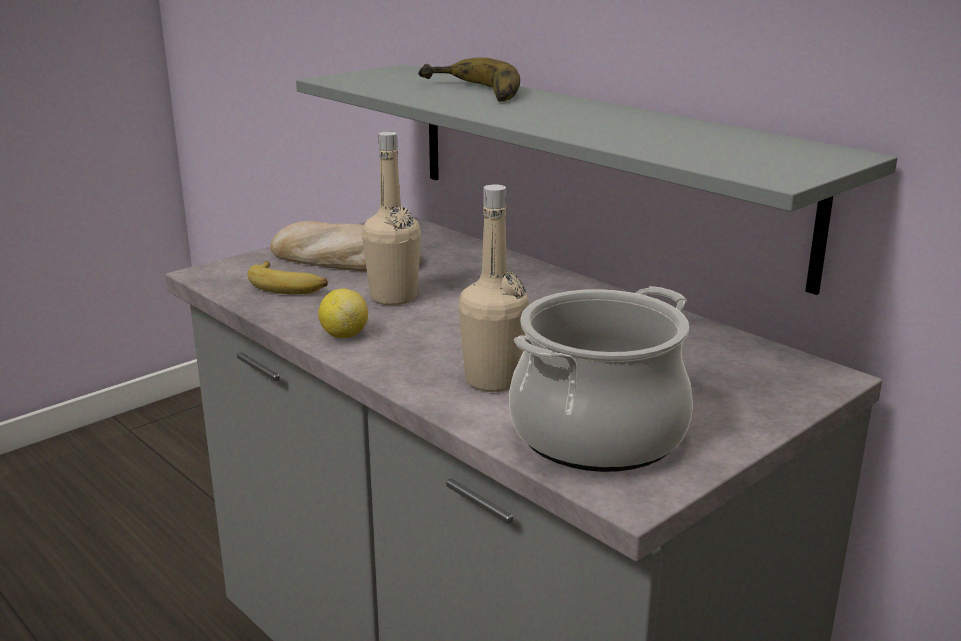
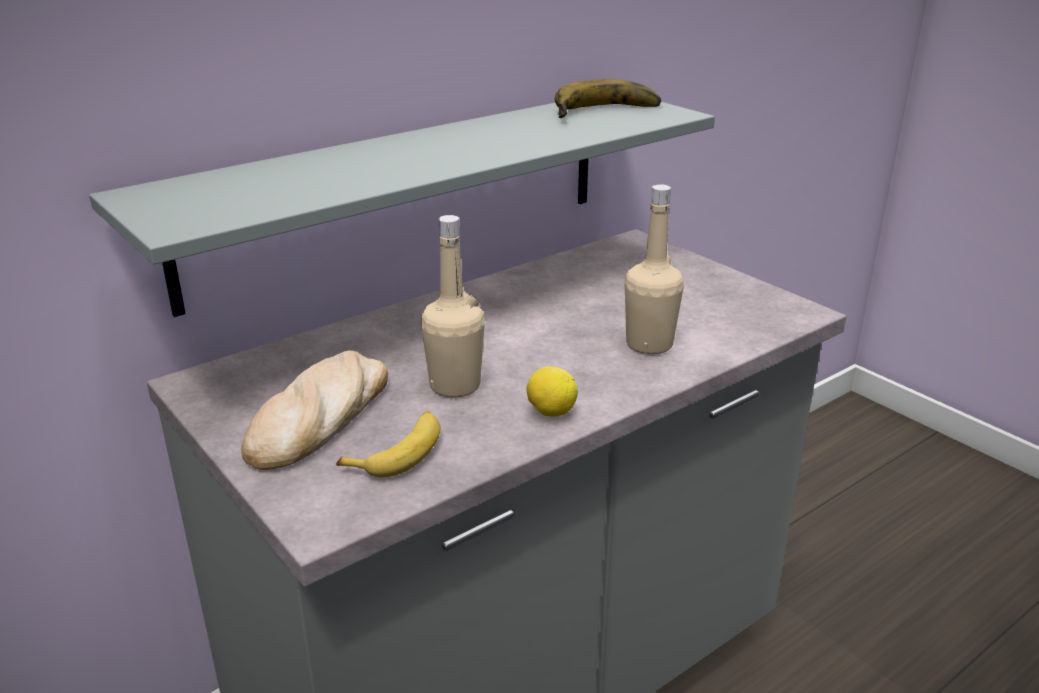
camera: 85 degrees left, 5 degrees up
(468, 92) = (329, 169): banana -> banana (608, 113)
(597, 433) = (728, 314): cooking pot -> none

